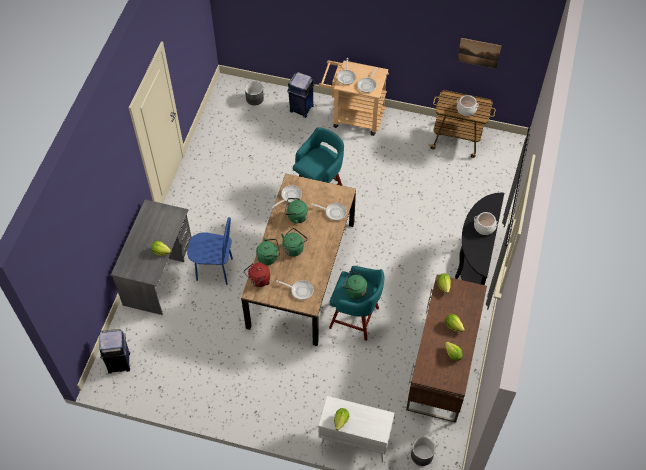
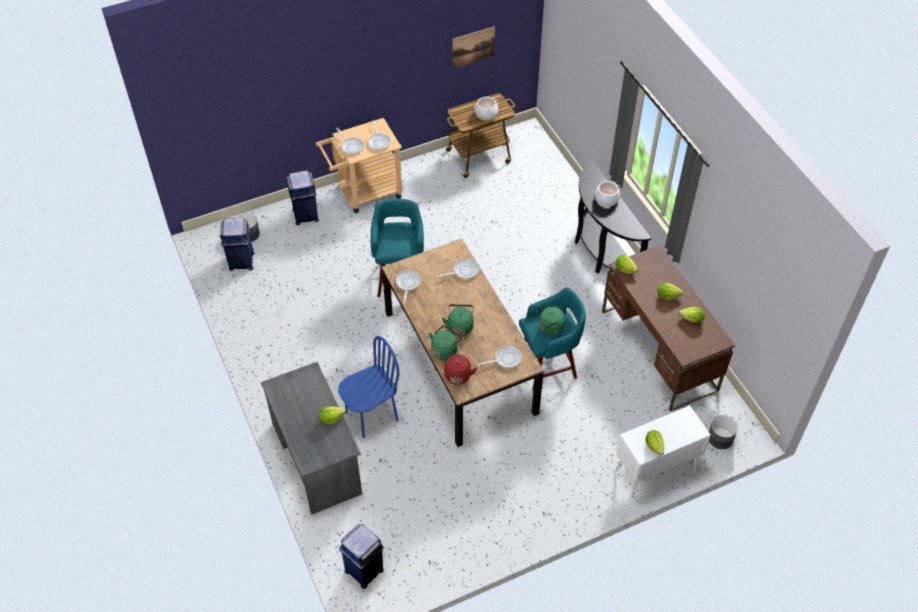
camera: 40 degrees left, 5 degrees down
(233, 115) = (241, 262): none -> blue trash can
(296, 216) = (432, 298): green kettle -> none

